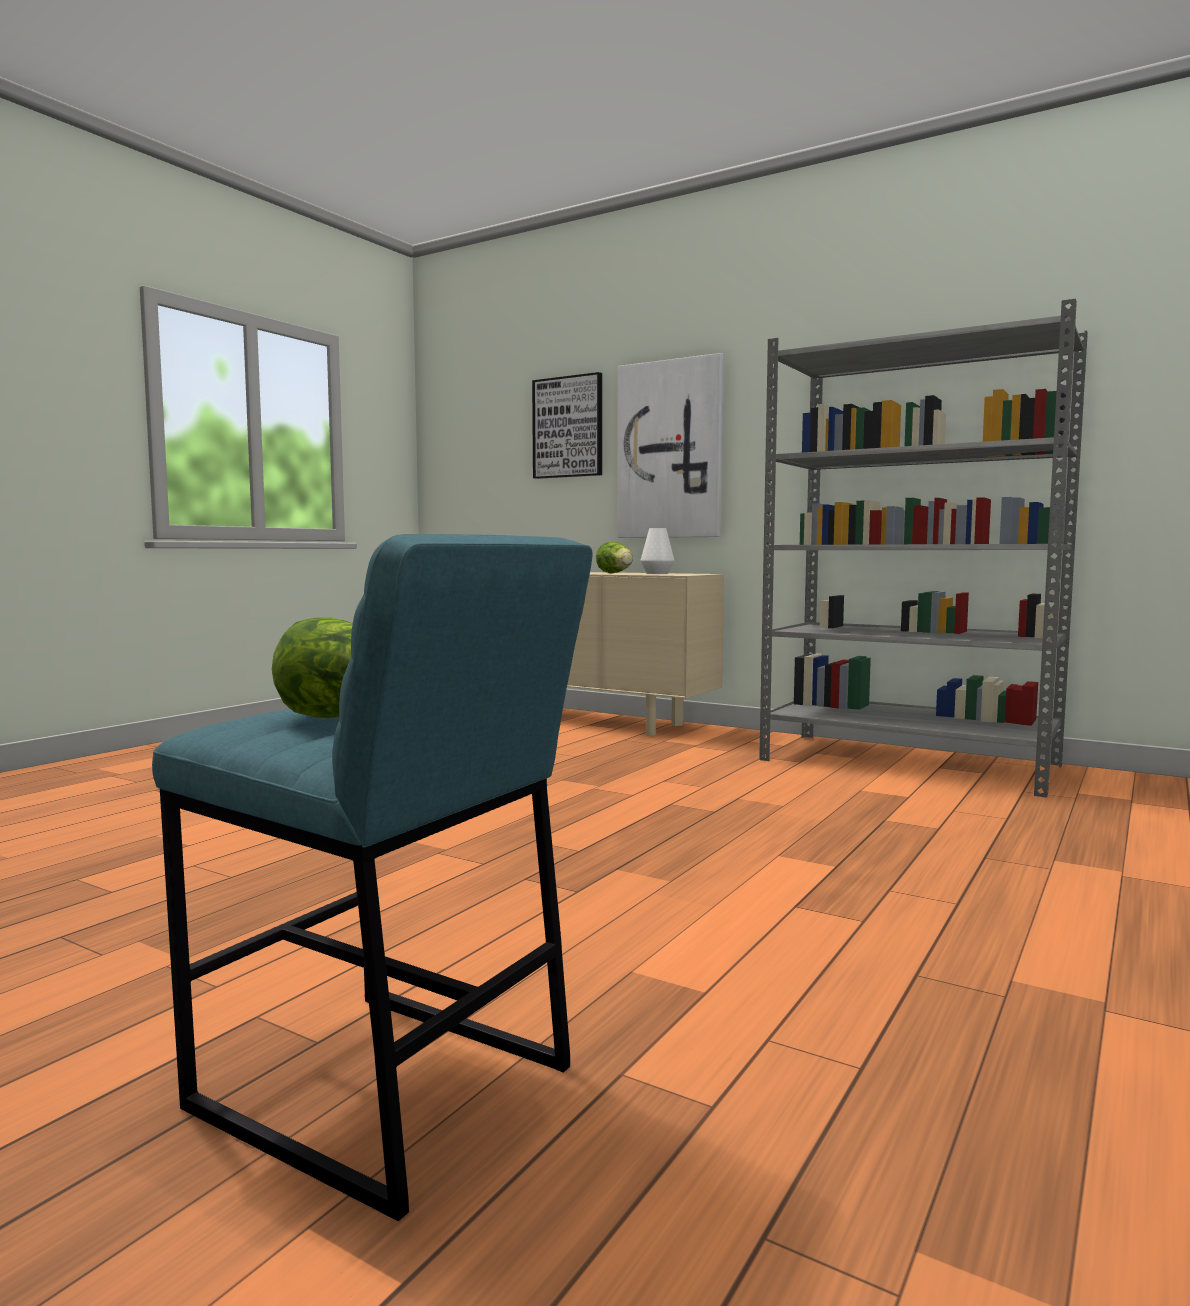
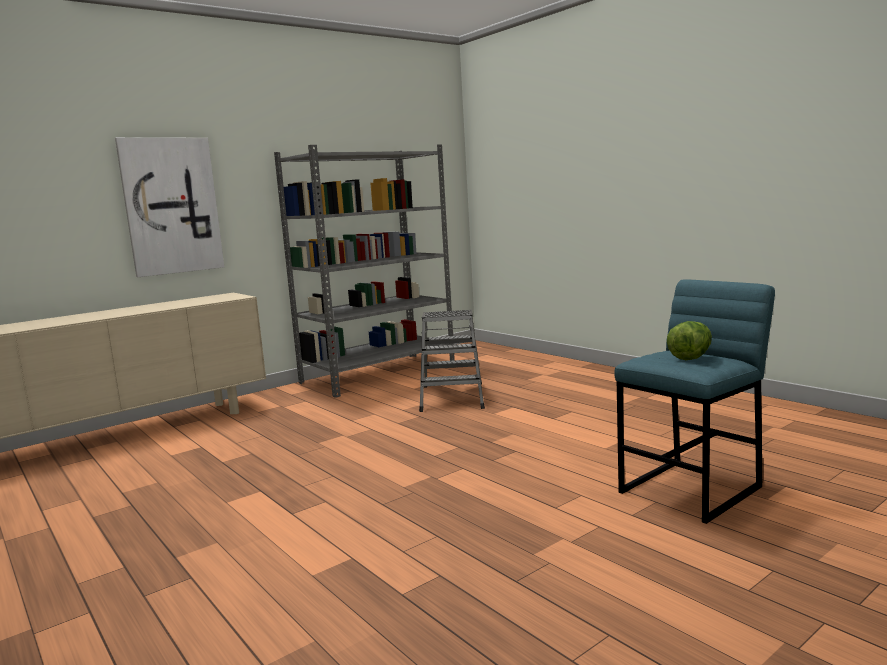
camera: 70 degrees left, 5 degrees up
(568, 427) = (62, 186): picture -> none
(616, 573) = (172, 304): lettuce -> none
(657, 573) = (200, 299): white vase -> none
(846, 817) = (452, 396): none -> grey step ladder

